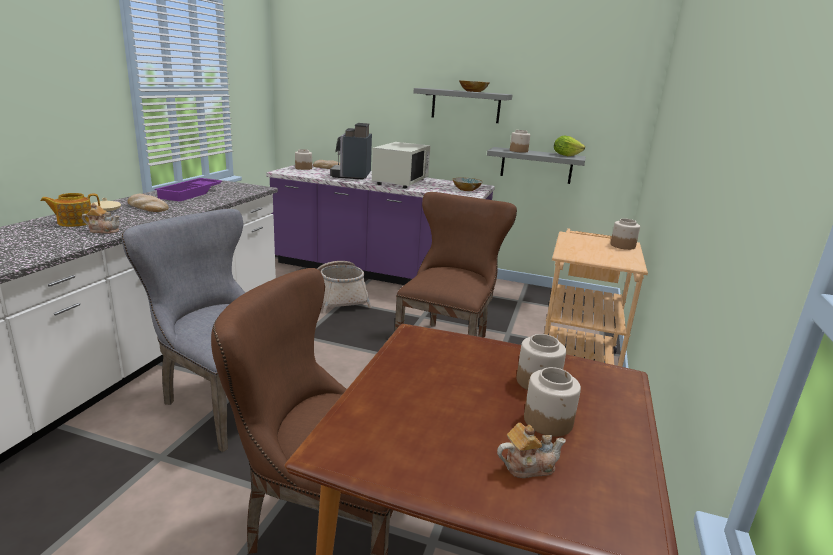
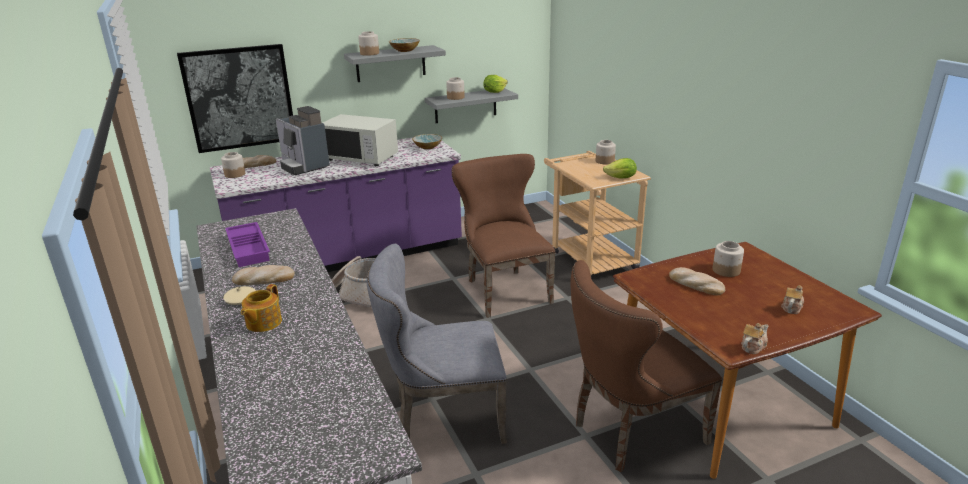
camera: 40 degrees left, 5 degrees up
(103, 231) = (315, 315): teapot -> teapot (752, 346)
(335, 111) = (239, 98): none -> picture
(400, 182) = (361, 158): white microwave -> white microwave turned 135 degrees clockwise
(463, 373) = (695, 284): none -> bread
(548, 421) = (762, 285): jar -> jar (369, 53)
(605, 261) = (621, 178): none -> lettuce

